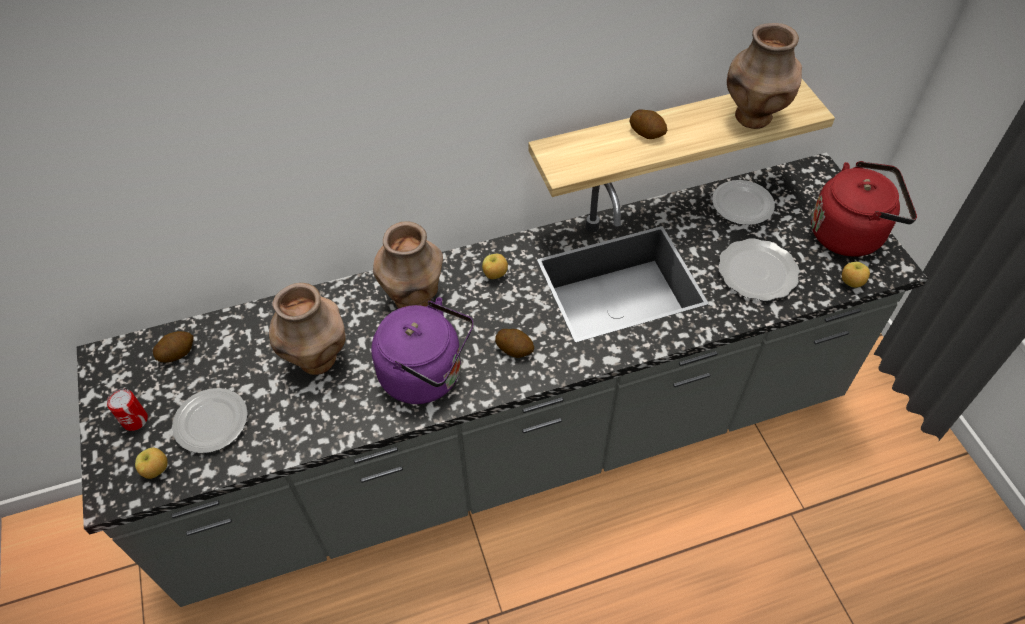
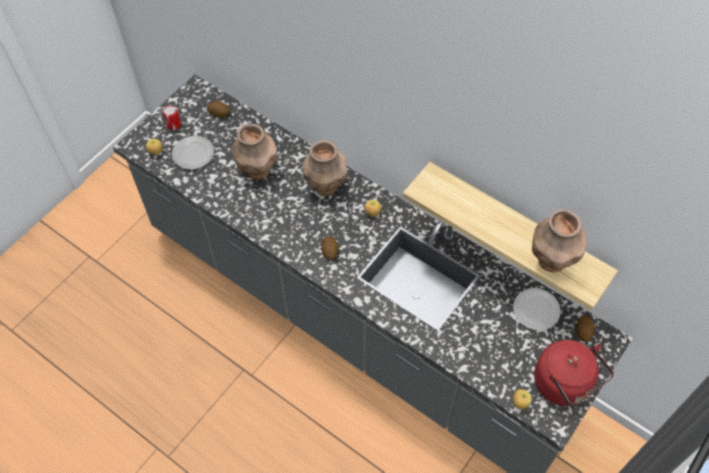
camera: 55 degrees right, 5 degrees up
(427, 375) = (283, 222): purple kettle -> none
(647, 133) = (487, 213): potato -> potato (583, 332)
(758, 271) = (486, 345): plate -> none

